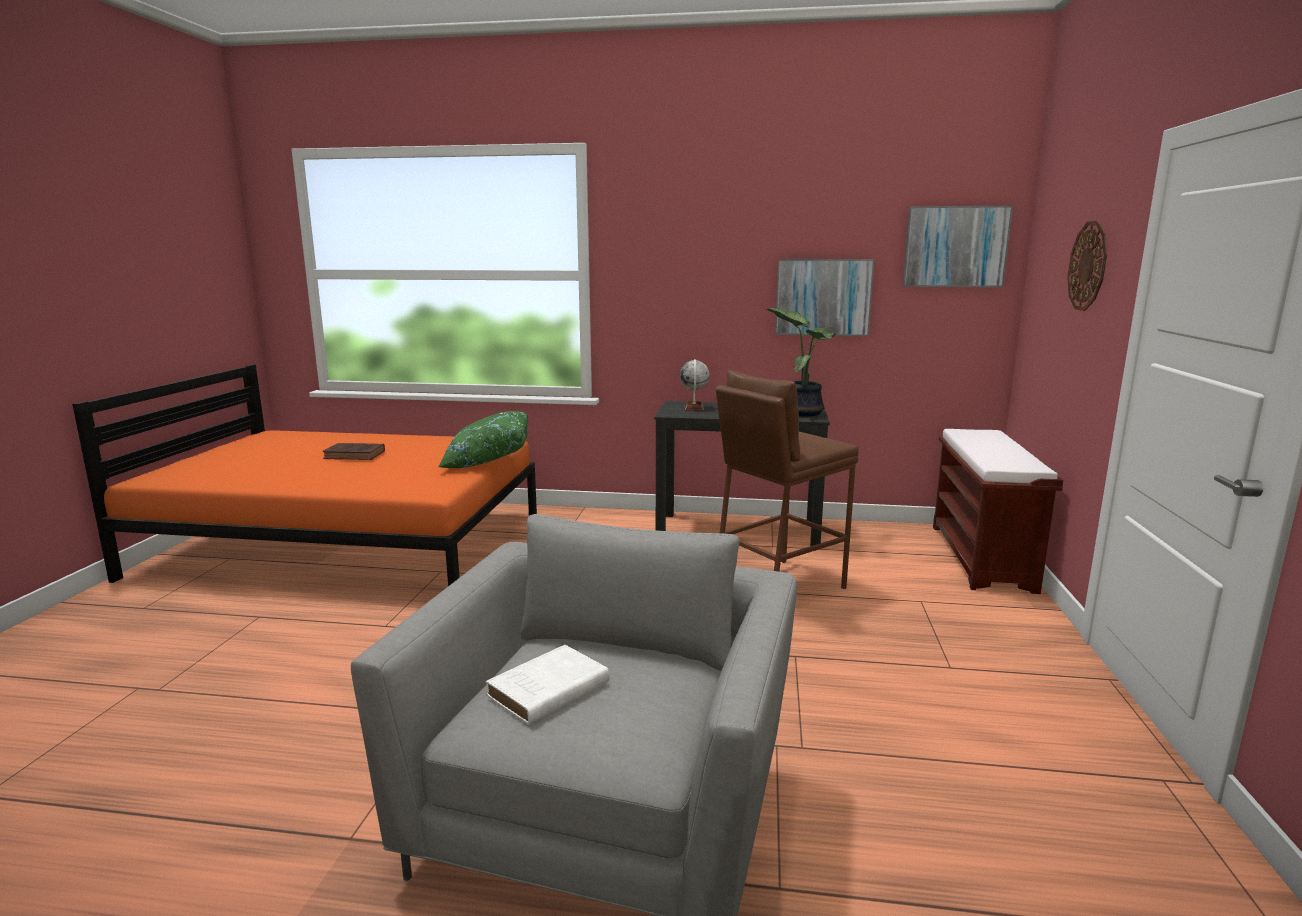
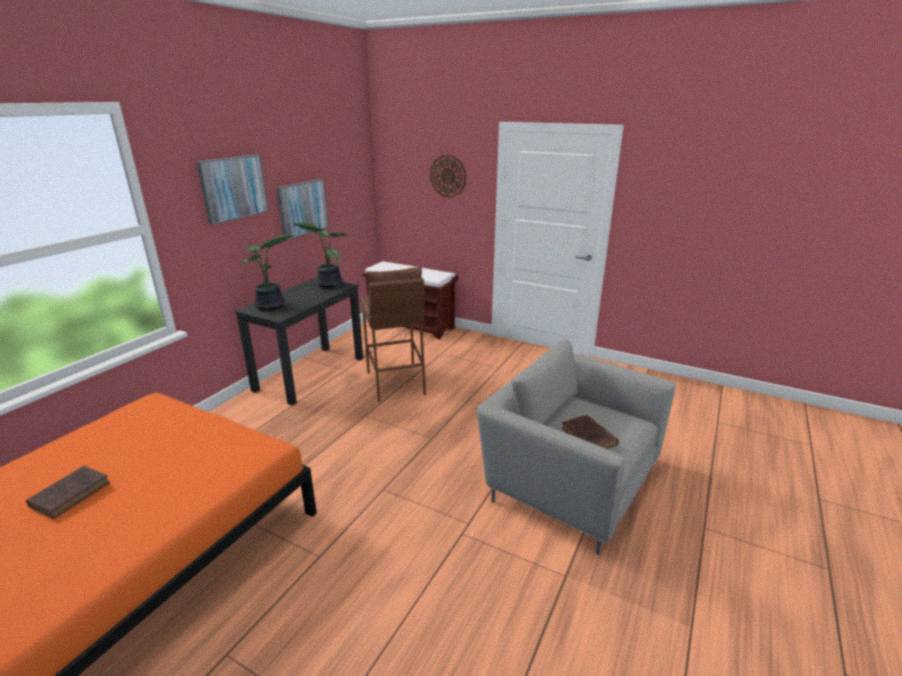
camera: 70 degrees left, 10 degrees up
(487, 460) = (203, 416): green pillow -> none
(545, 691) = (589, 437): white book -> brown book
(694, 407) = (271, 307): globe -> potted plant
(955, 247) = (350, 165): picture -> picture (233, 188)

